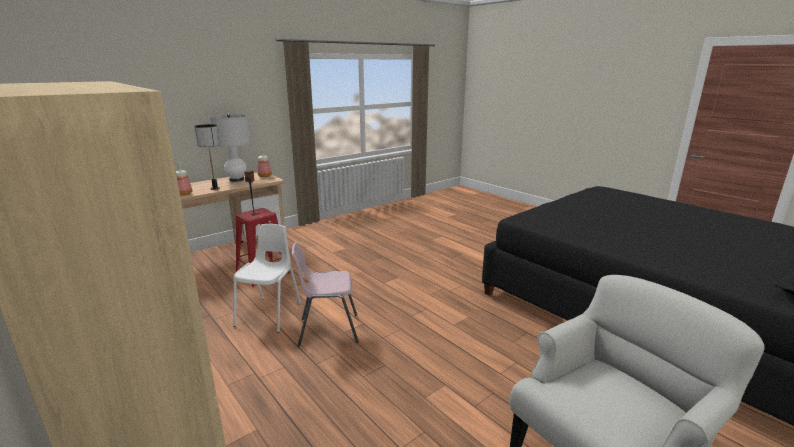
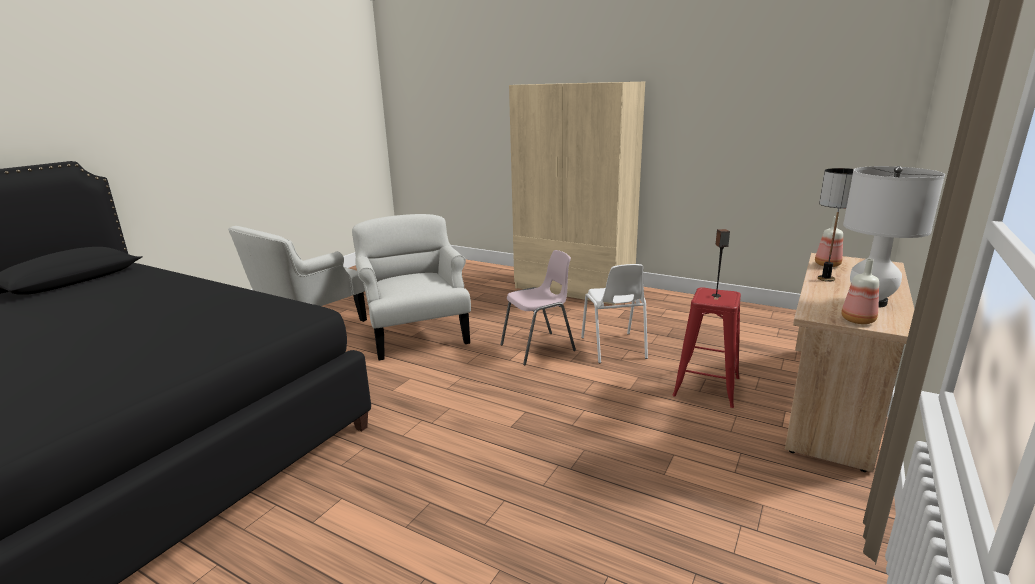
camera: 160 degrees right, 0 degrees up
(439, 387) = (416, 334): none -> white armchair

